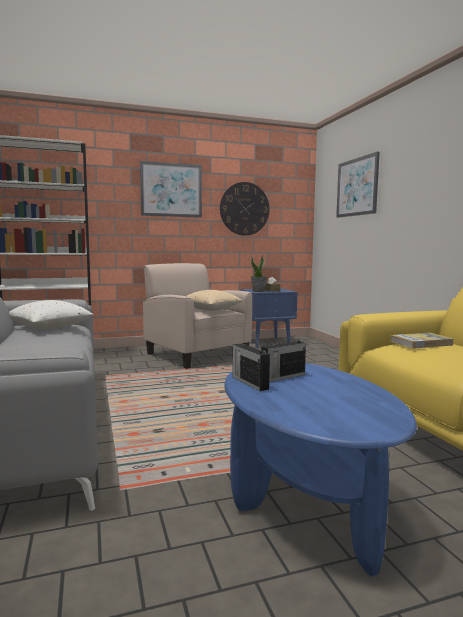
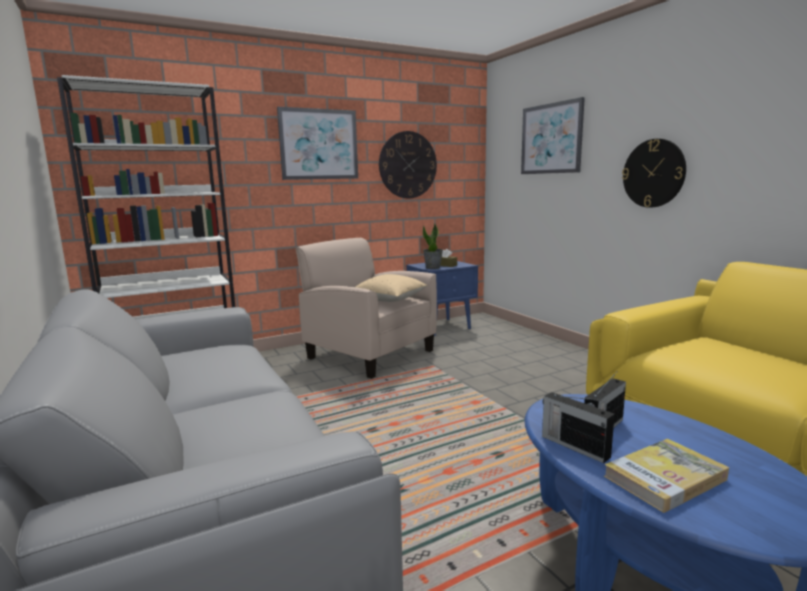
camera: 10 degrees left, 5 degrees up
(50, 328) = (215, 358): white pillow -> none
(421, 343) = (694, 346): book -> book (665, 478)
(425, 210) = (653, 173): none -> wall clock

